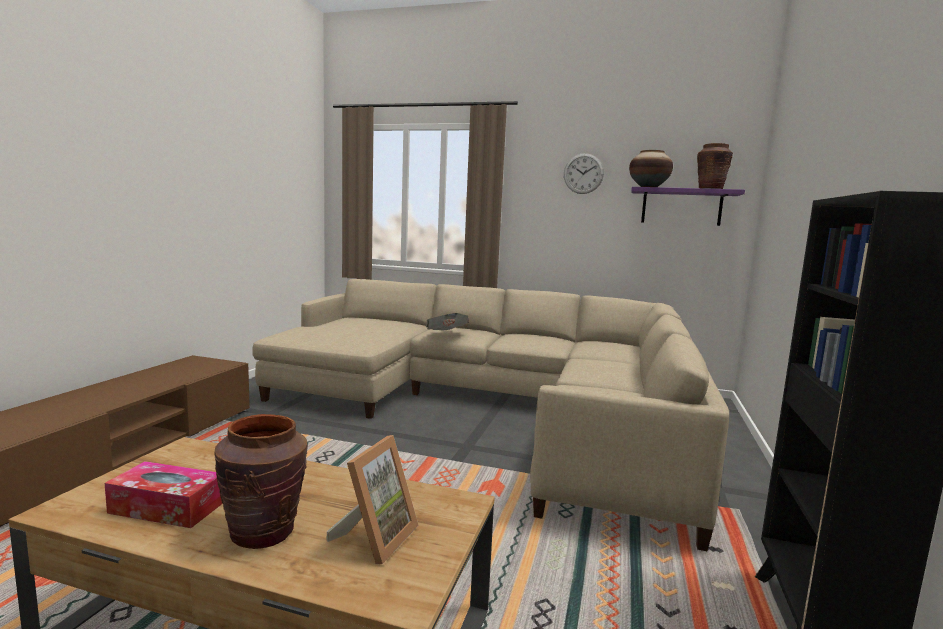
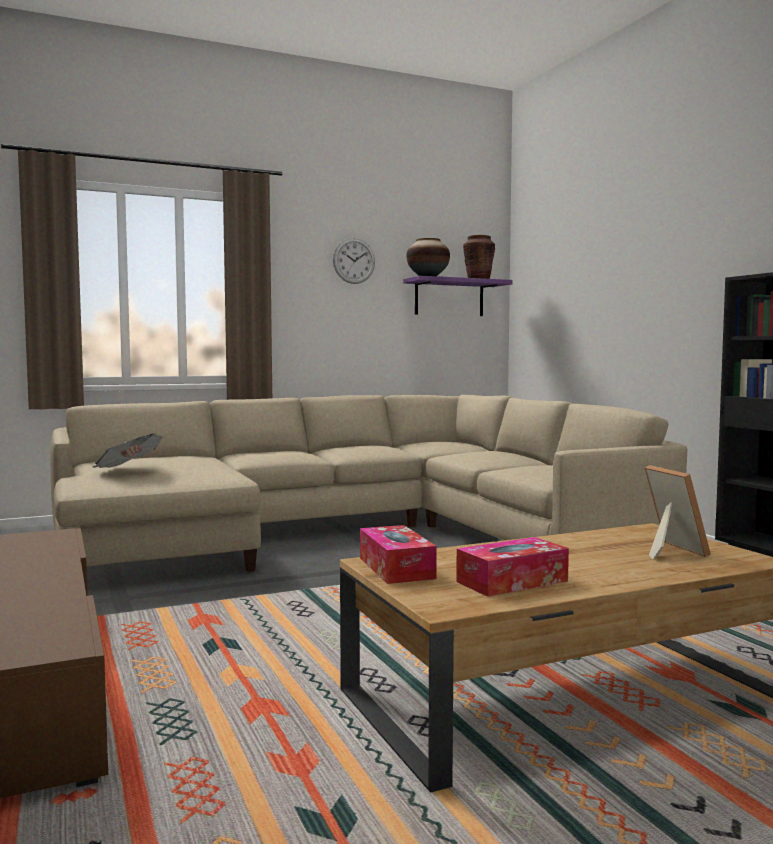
camera: 40 degrees left, 5 degrees down
(172, 459) = (396, 568): none -> tissue box
(264, 532) = (612, 568): brown vase -> none
(446, 334) = (278, 456): newspaper -> newspaper (128, 470)

